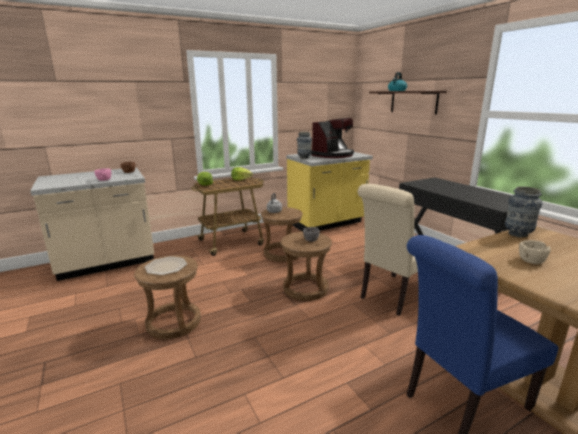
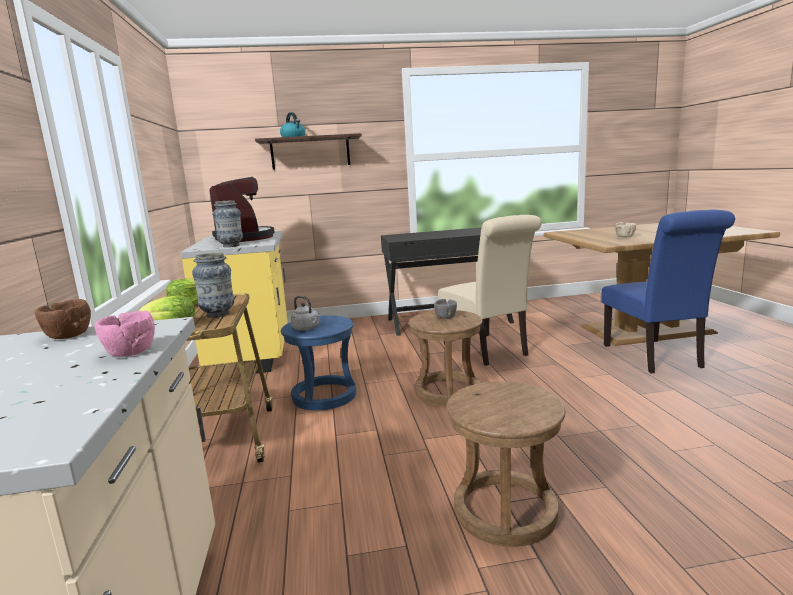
camera: 70 degrees left, 5 degrees down
(165, 266) = (500, 404): plate -> none
(282, 253) = (324, 395): brown stool -> blue stool
(518, 234) = (569, 234): vase -> vase (218, 314)

